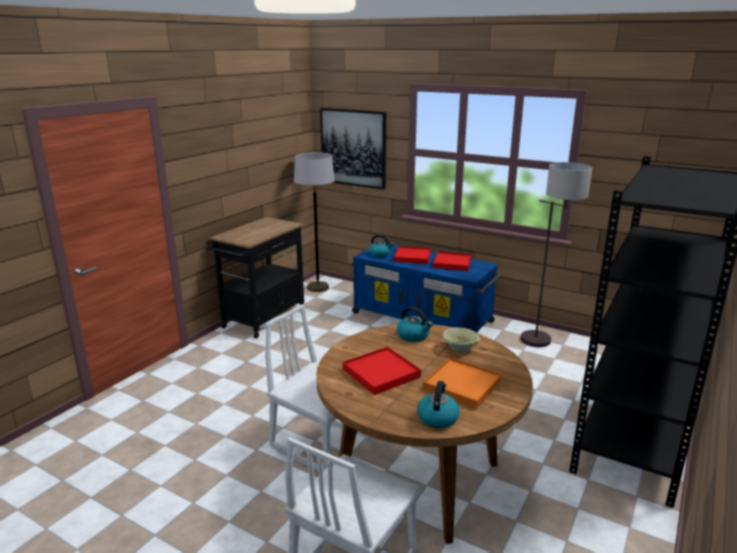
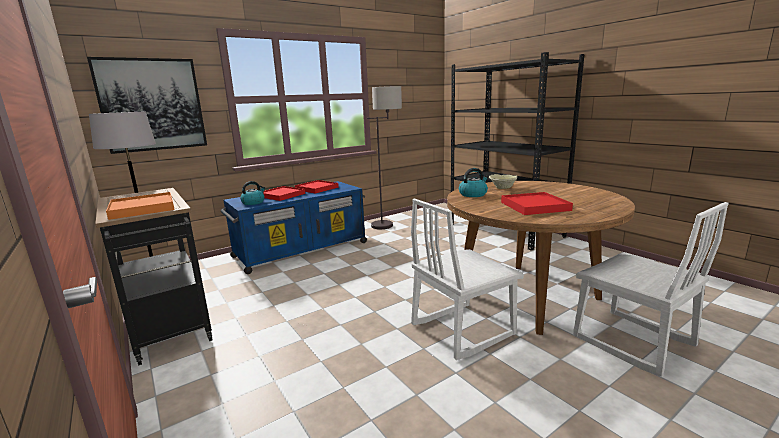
camera: 65 degrees left, 5 degrees down
(437, 417) = (605, 200): kettle -> none
(461, 385) = (558, 192): orange tray -> orange tray (142, 208)

